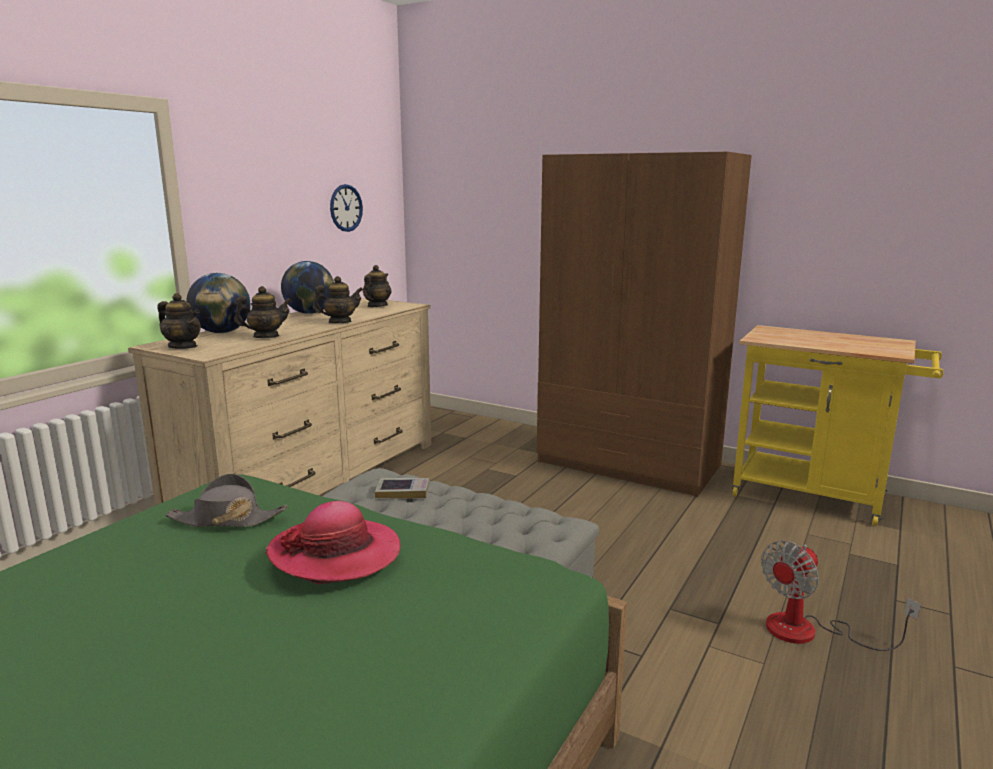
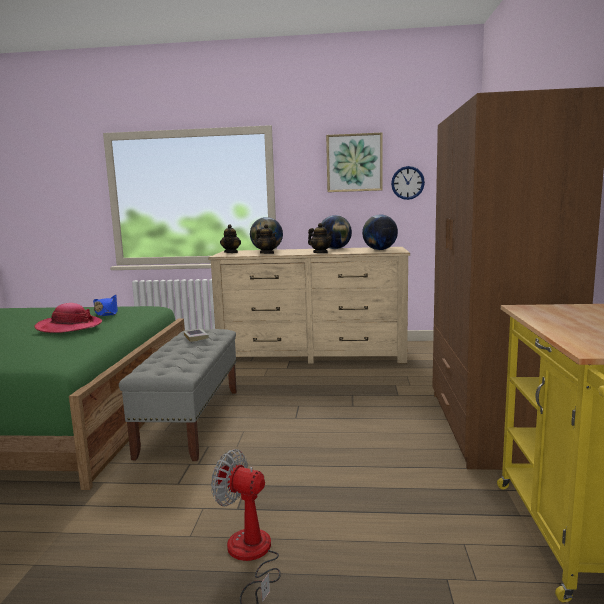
camera: 65 degrees right, 5 degrees down
(227, 519) = (106, 313): grey hat -> blue hat
(288, 176) = (354, 163): none -> picture
(377, 306) = (379, 250): teapot -> globe

